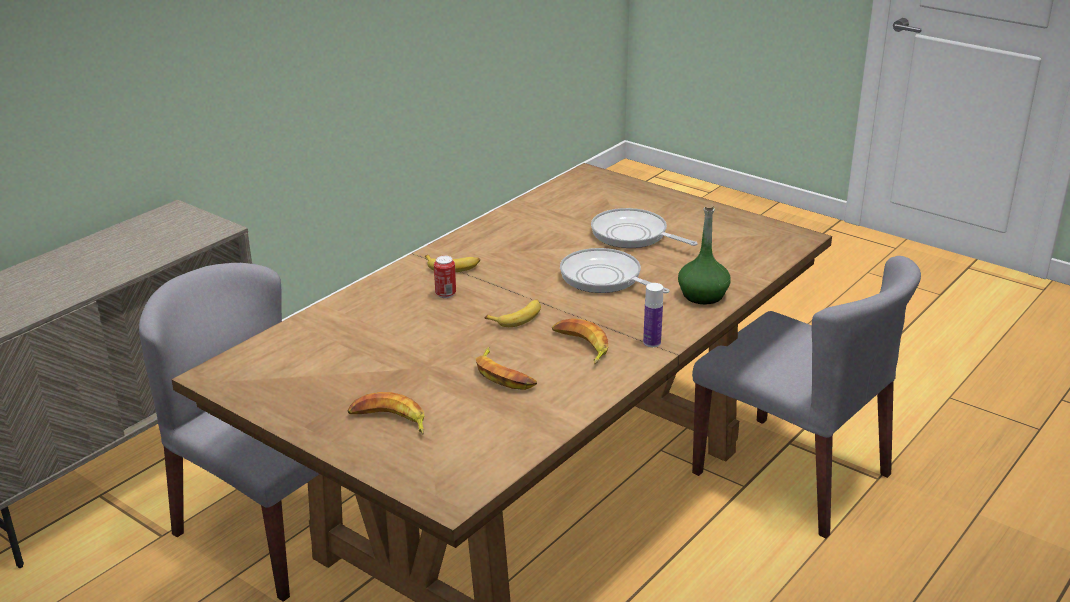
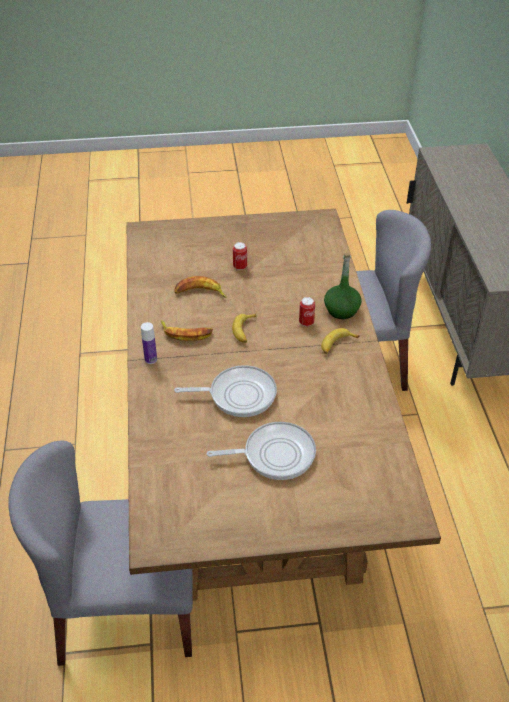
camera: 135 degrees right, 15 degrees up
(389, 420) = (215, 243): banana -> none
(412, 377) = (240, 266): none -> can
(703, 295) = (161, 420): green bottle -> green bottle (341, 310)

